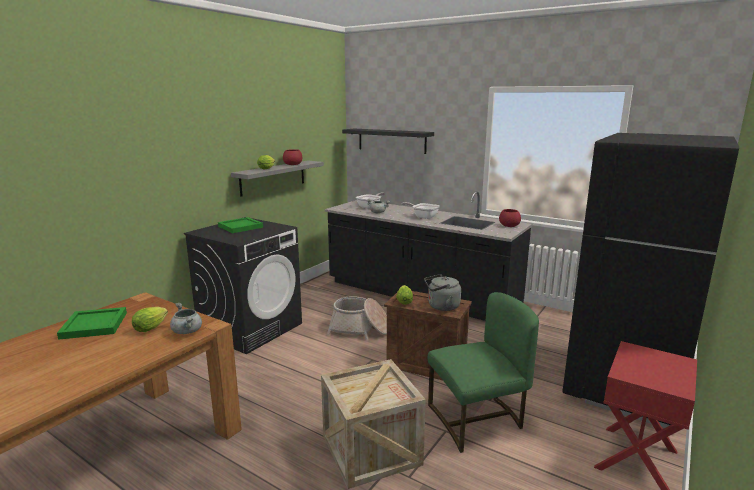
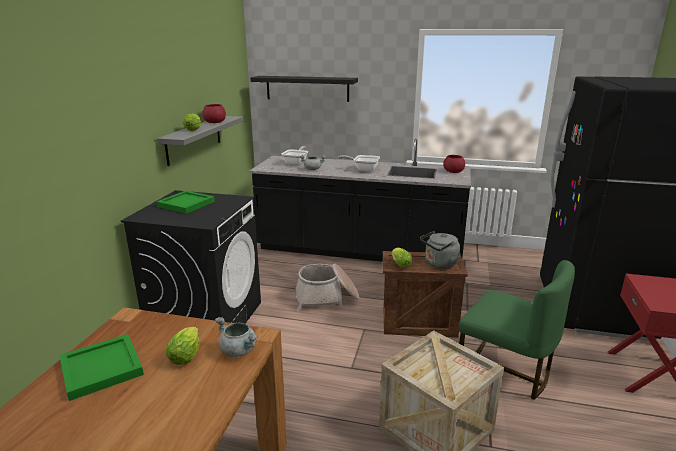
camera: 20 degrees left, 5 degrees up
(477, 420) = (505, 371): green chair -> green chair turned 75 degrees clockwise

